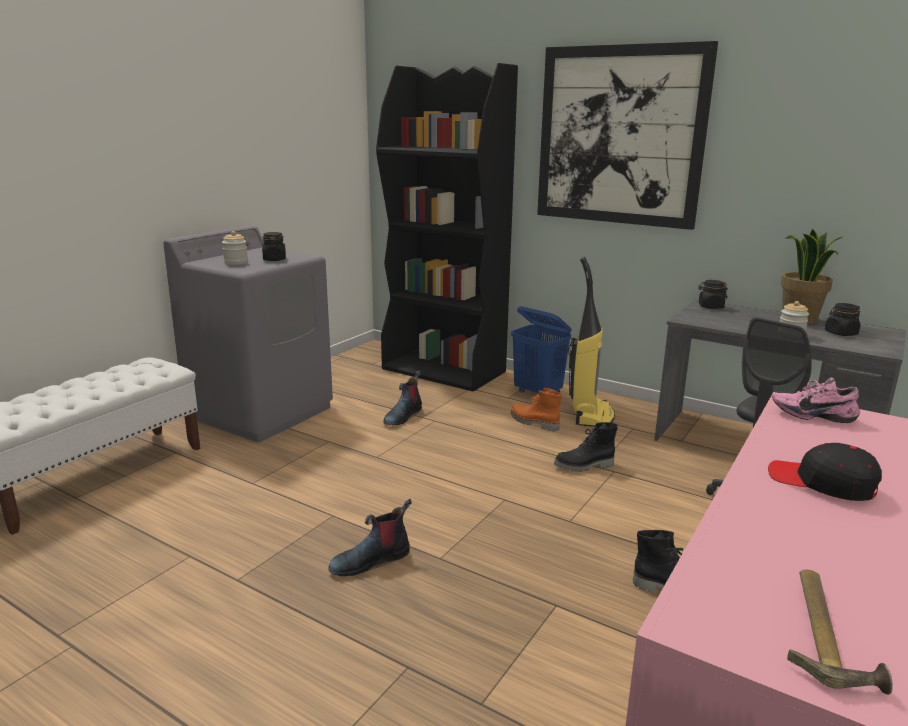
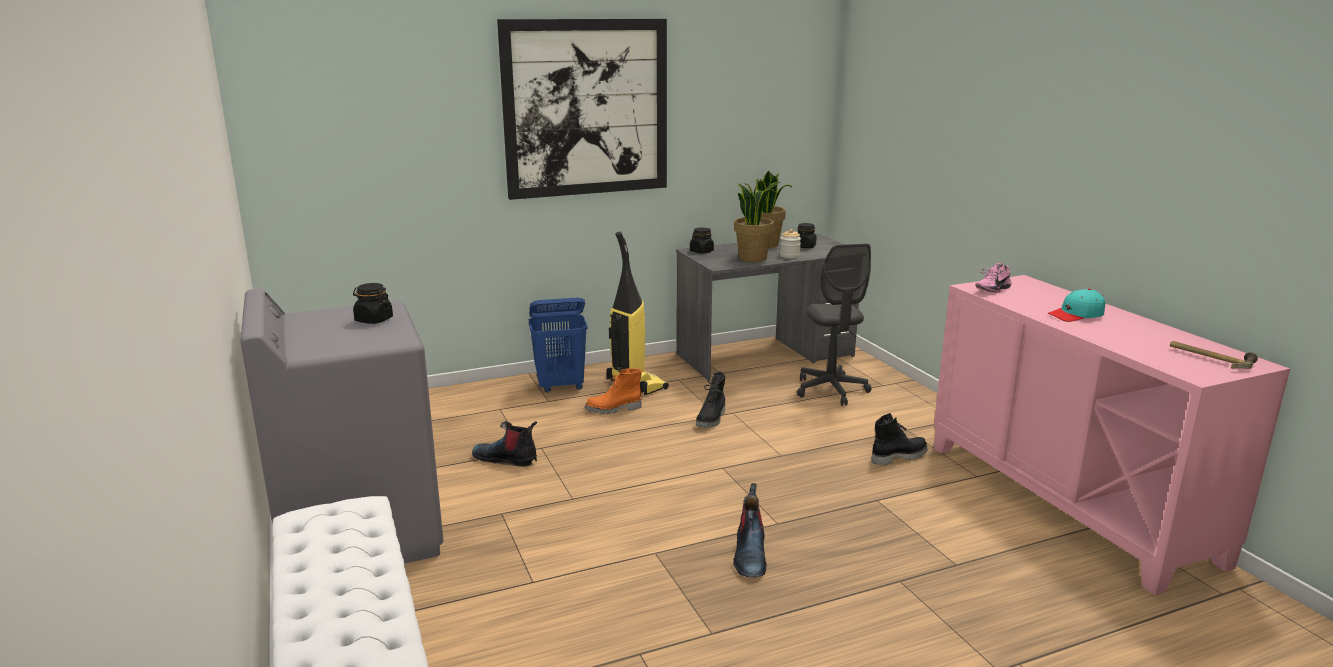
camera: 55 degrees left, 0 degrees up
(236, 262) = (350, 337): jar -> none
(403, 416) = (506, 459): boot -> boot turned 135 degrees clockwise
(445, 370) = (437, 405): black bookcase -> none
(742, 325) = (753, 258): none -> potted plant
(822, 483) = (1076, 315): black cap -> turquoise cap

